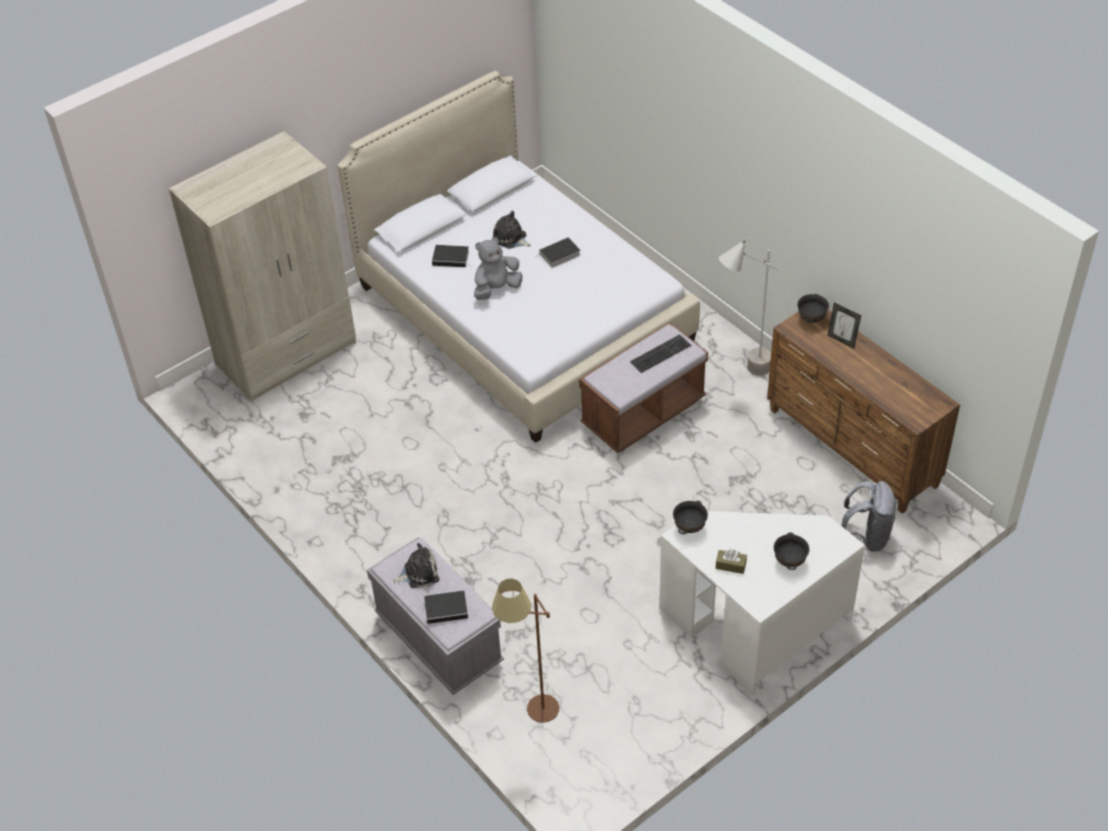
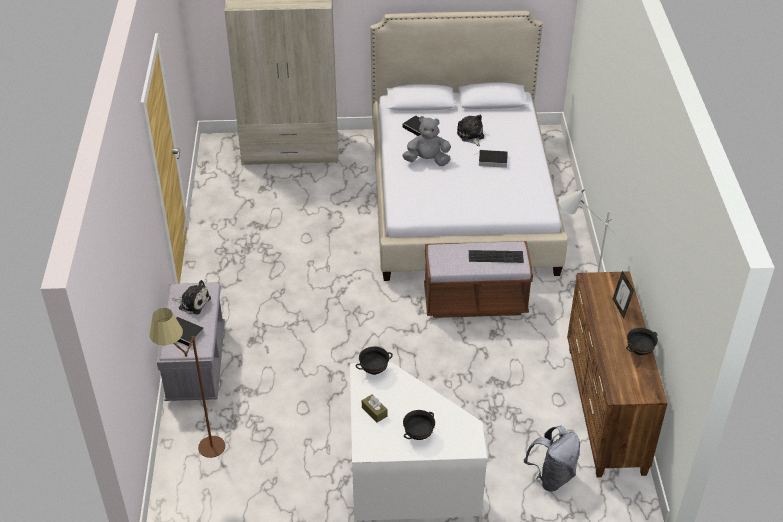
camera: 35 degrees right, 5 degrees down
(811, 318) = (612, 281): black bowl -> black bowl (639, 351)

